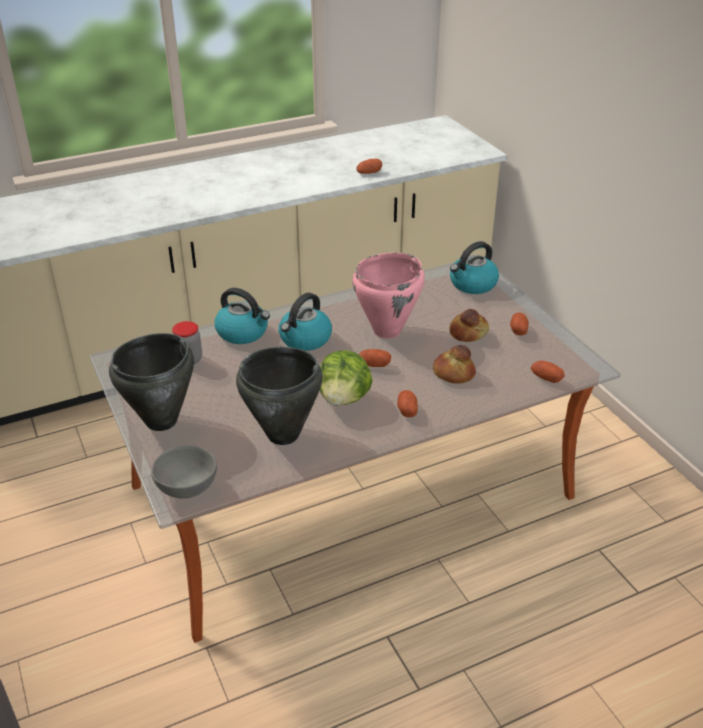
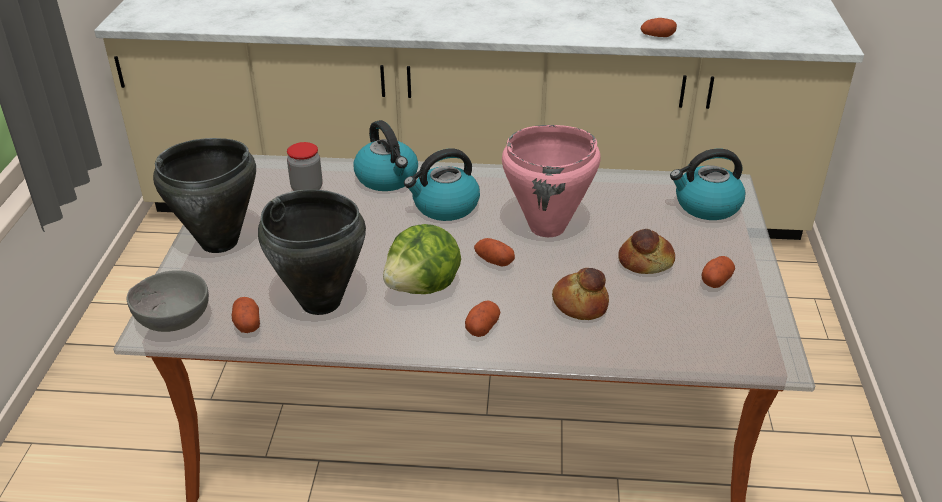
camera: 30 degrees right, 0 degrees up
(546, 378) = (697, 353): potato -> potato (247, 323)

